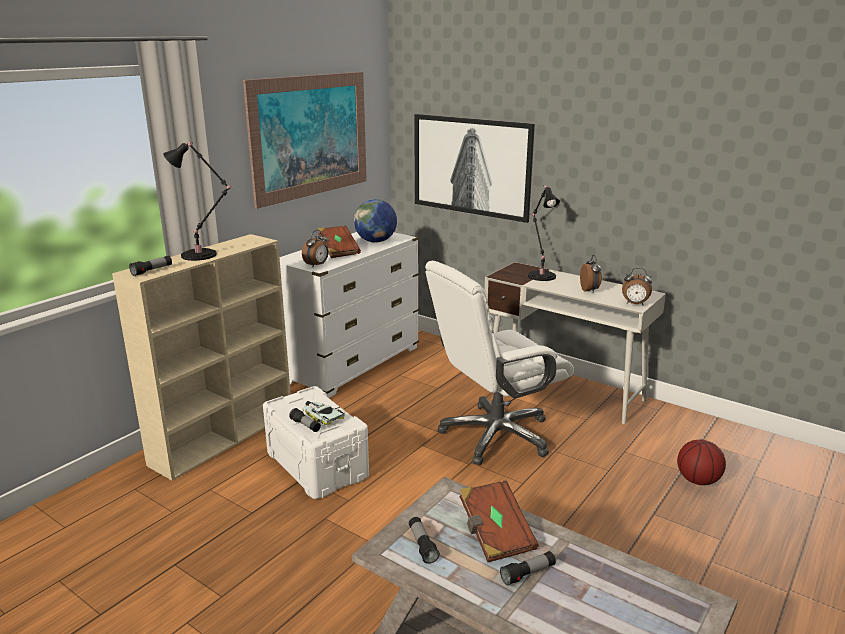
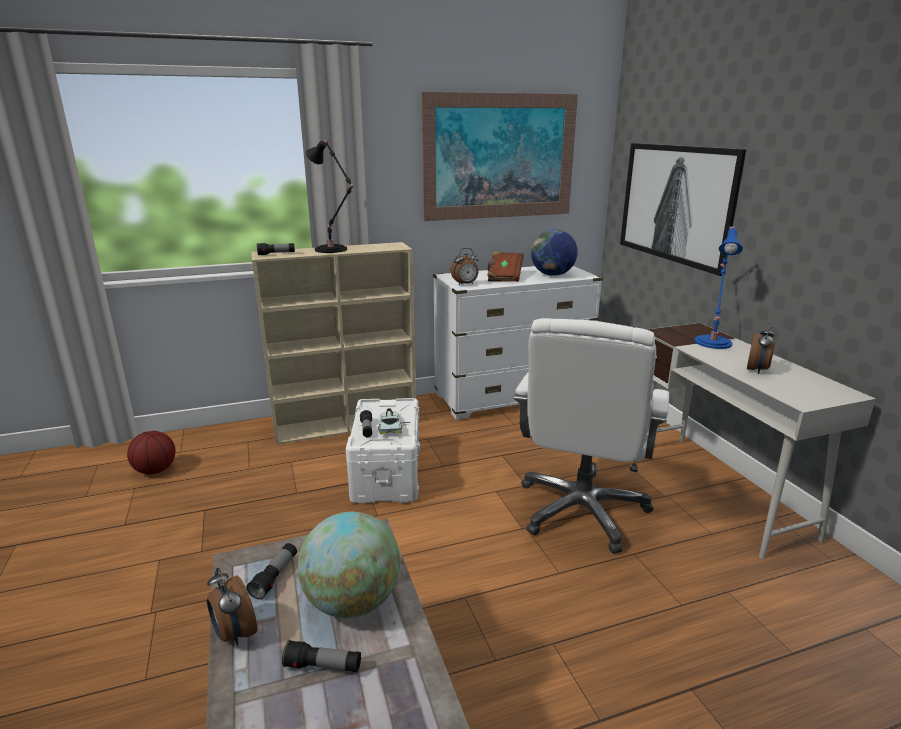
camera: 35 degrees right, 0 degrees up
(495, 435) = (581, 510): white office chair -> white office chair turned 75 degrees counterclockwise
(495, 534) = (352, 602): brown book -> globe
(541, 275) = (713, 341): black table lamp -> blue table lamp
(635, 304) = (804, 399): alarm clock -> alarm clock (234, 634)
(698, 481) = (808, 678): basketball -> basketball (155, 471)

